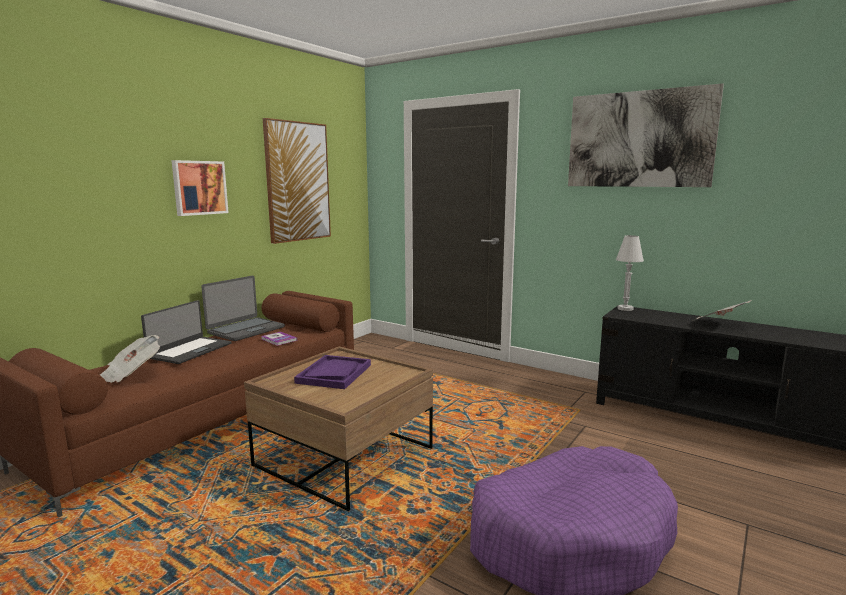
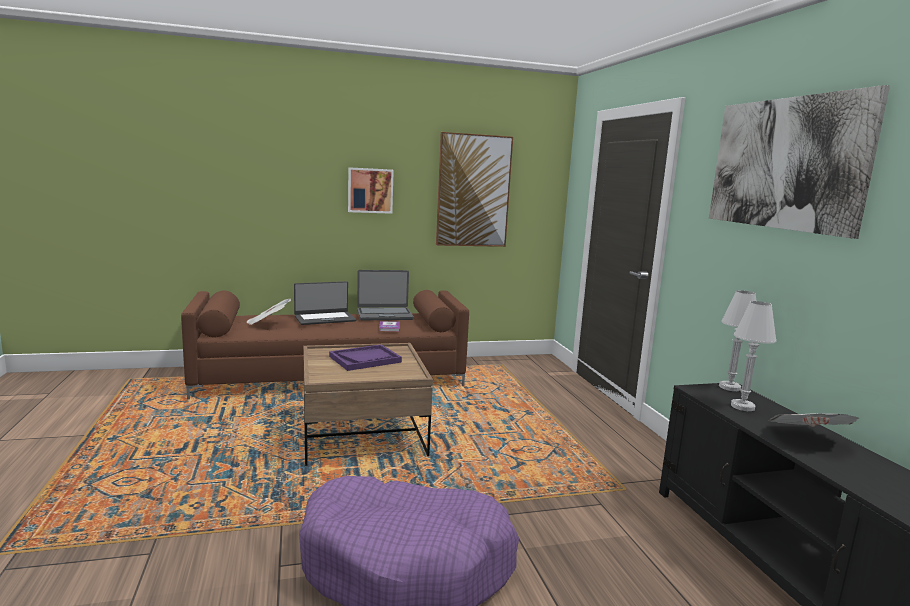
camera: 40 degrees right, 0 degrees up
(657, 317) = (742, 406): none -> white table lamp

